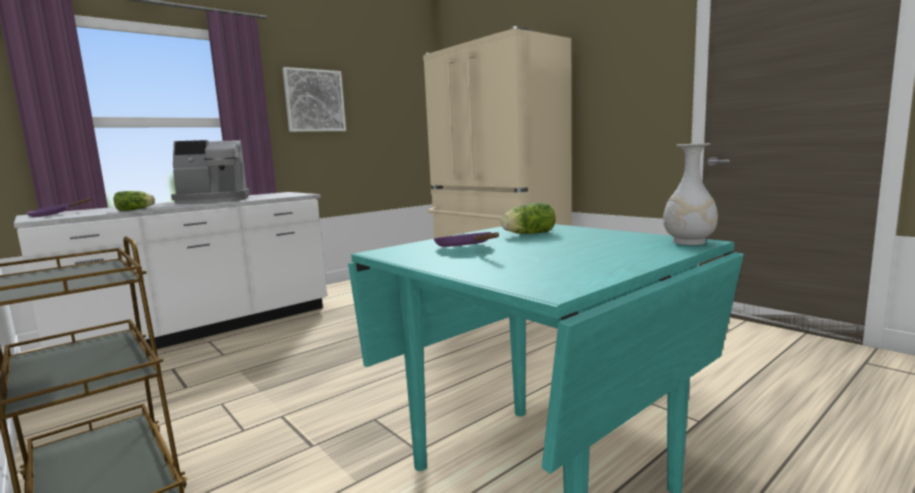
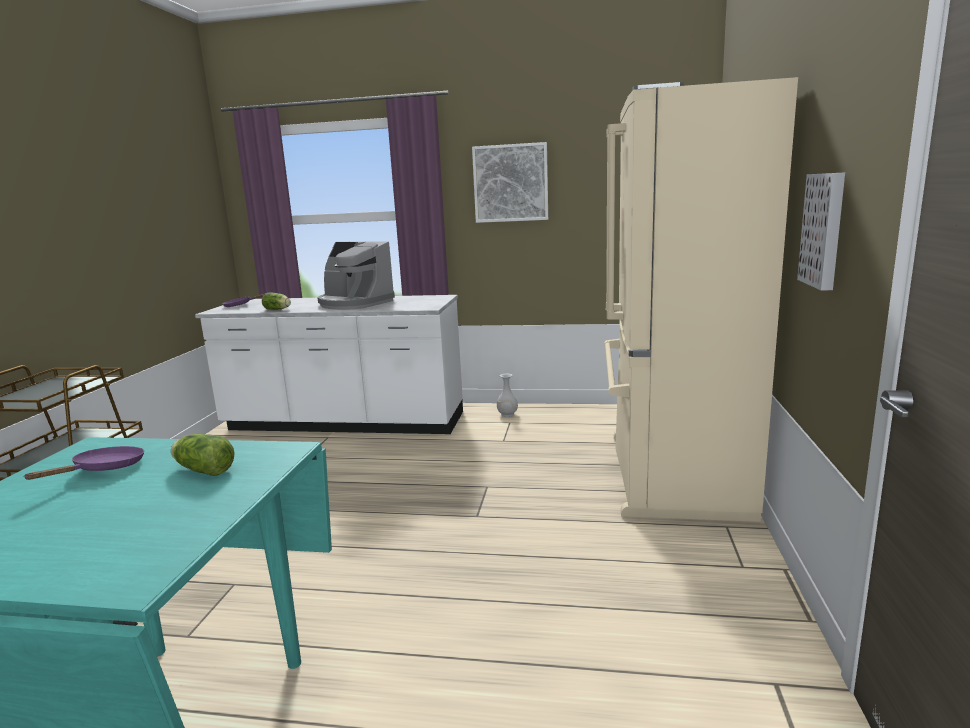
camera: 50 degrees right, 5 degrees up
(617, 108) = (825, 230): none -> picture
(688, 242) = (130, 577): white vase -> white vase (507, 414)

